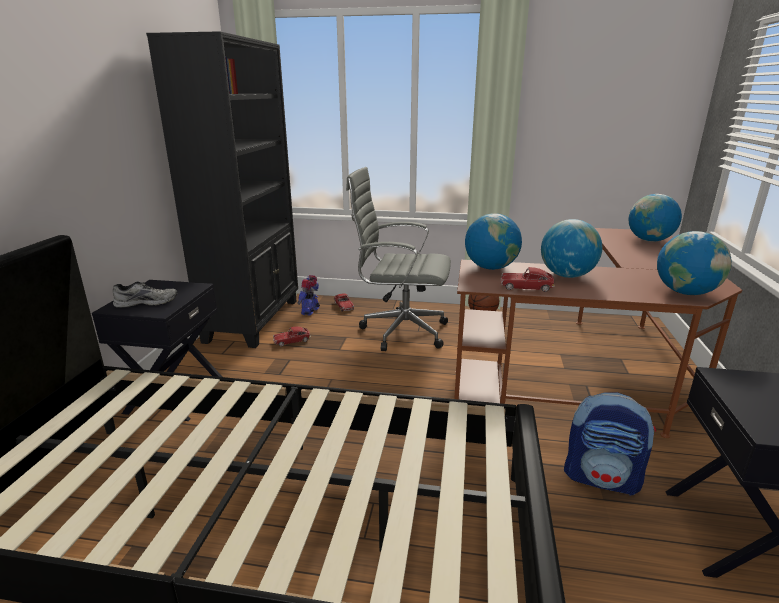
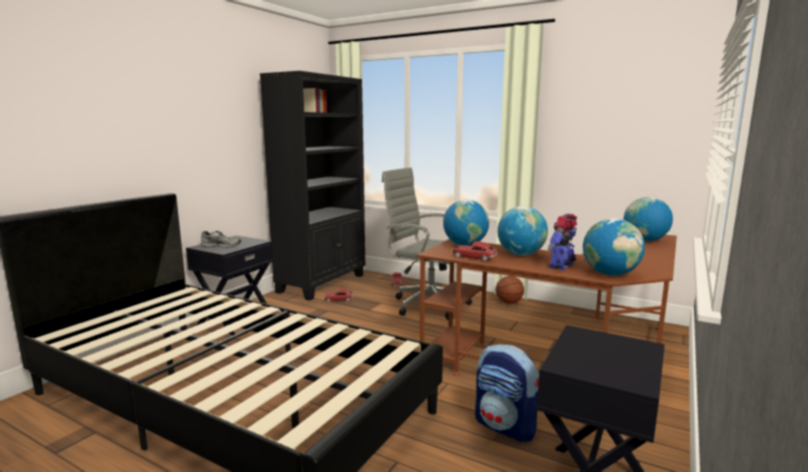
camera: 20 degrees right, 10 degrees down
(311, 311) = (368, 283): toy robot -> toy robot (562, 266)

